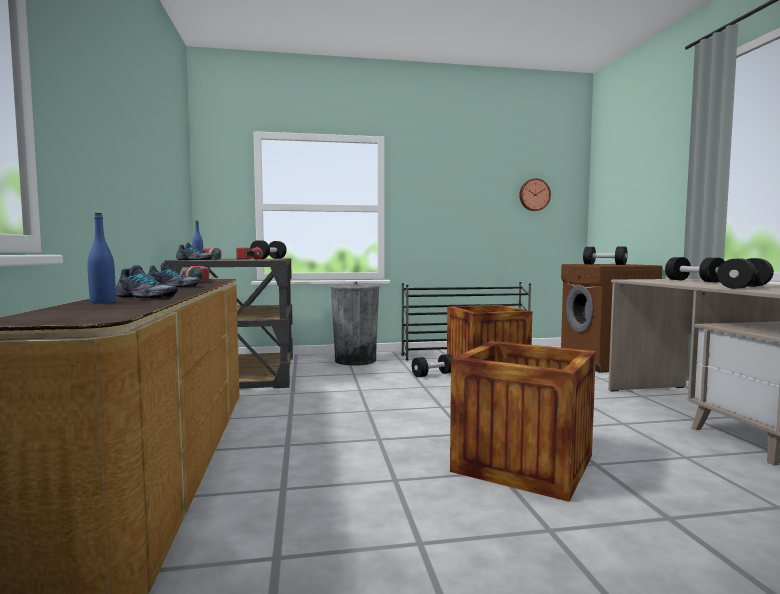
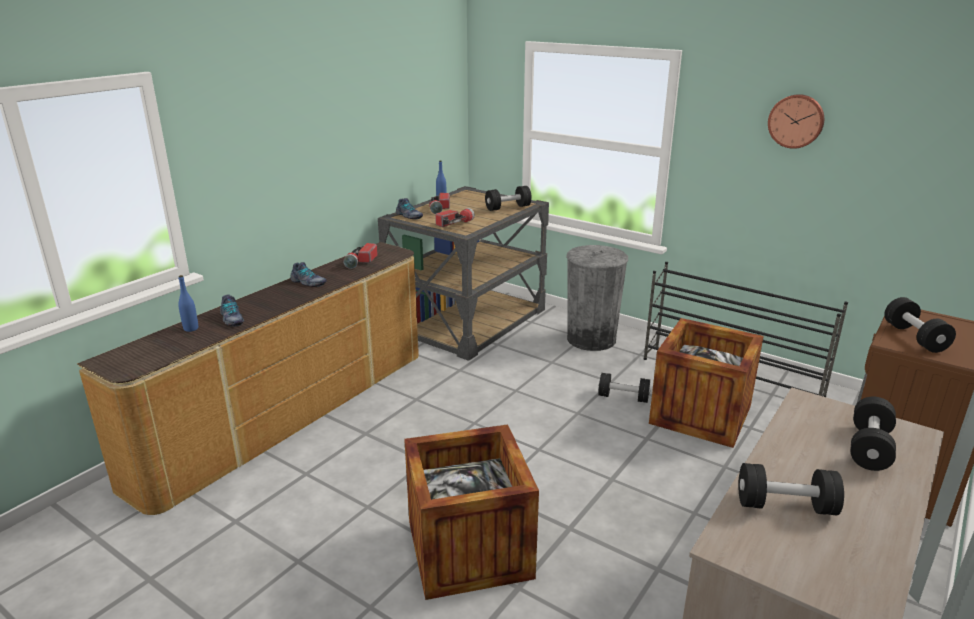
camera: 45 degrees right, 20 degrees up
(534, 195) = (928, 160): wall clock -> wall clock (796, 121)

